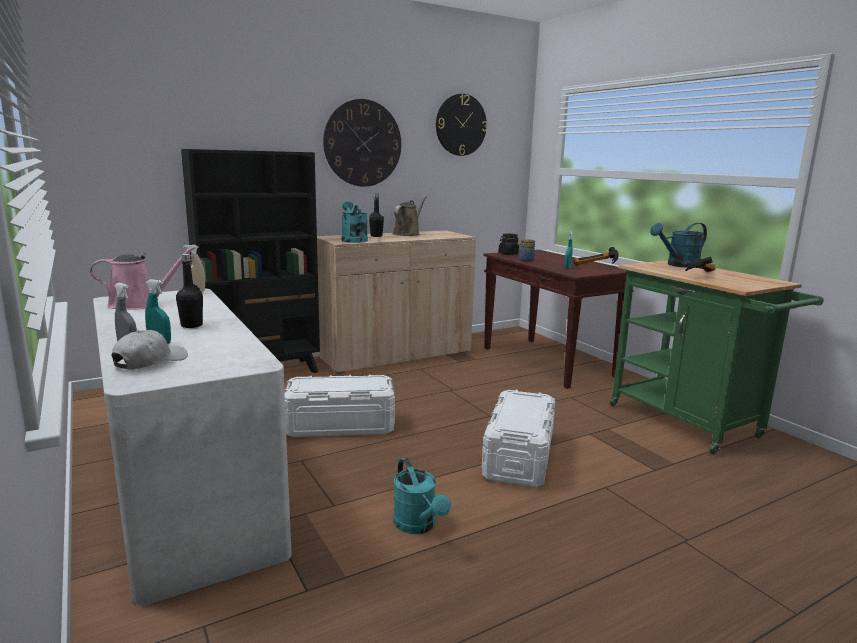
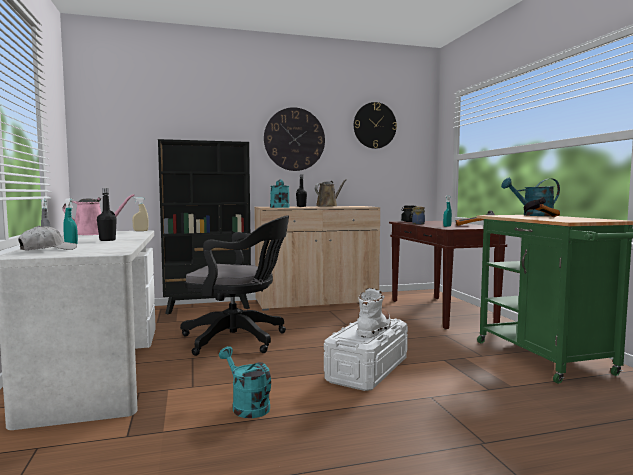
camera: 15 degrees right, 10 degrees down
(340, 425) = (239, 340): white storage box -> black office chair
(418, 526) = (246, 406): turquoise watering can -> turquoise watering can turned 150 degrees clockwise
(530, 413) = (374, 329): none -> white boot

